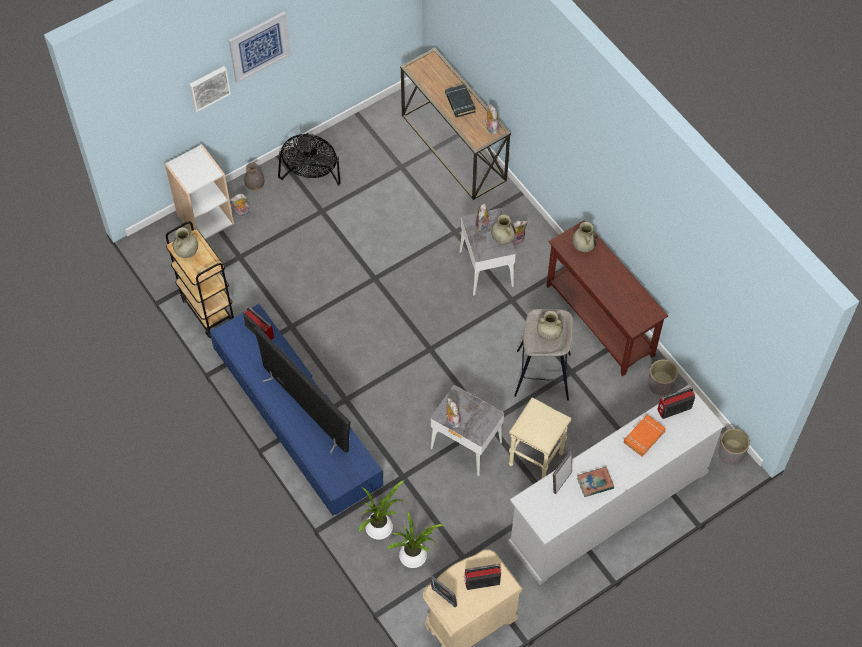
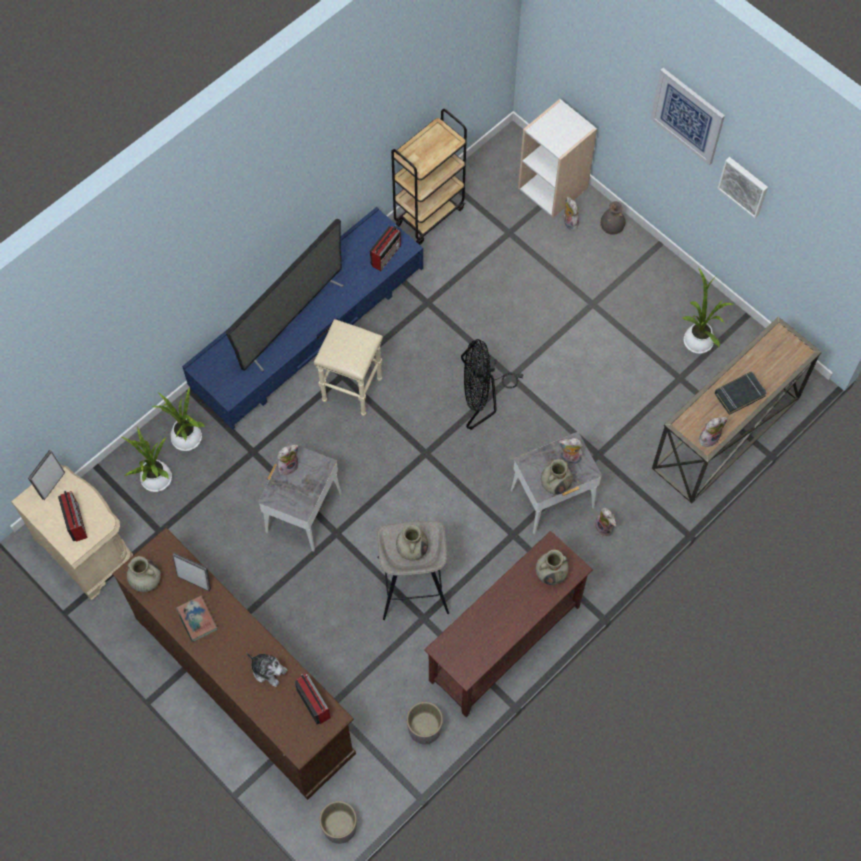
camera: 80 degrees right, 5 degrees up
(186, 252) = (433, 139): beige vase -> beige vase (146, 581)
(209, 87) = (627, 87): picture -> picture (744, 186)
(310, 172) = (645, 281): black fan -> black fan (483, 393)
(369, 149) = (697, 339): none -> potted plant
(536, 460) = (295, 593): beige stool -> beige stool (350, 390)
(608, 508) = (243, 684): white cabinet -> brown cabinet
(644, 436) = (268, 670): orange book -> plush toy

